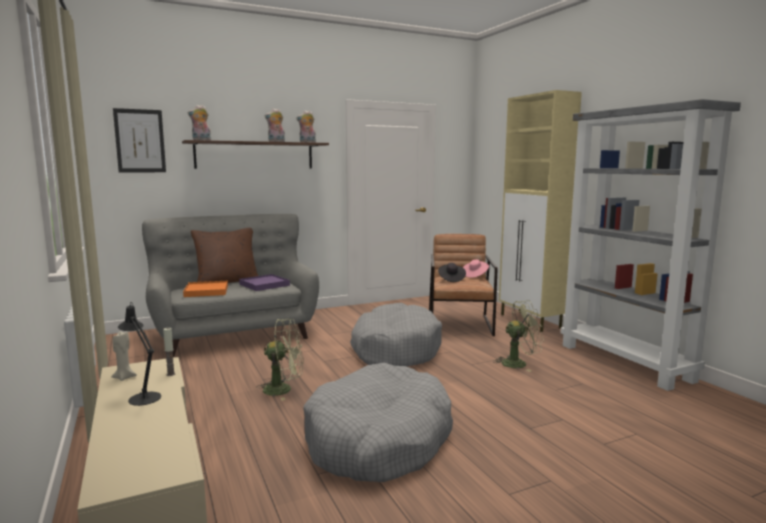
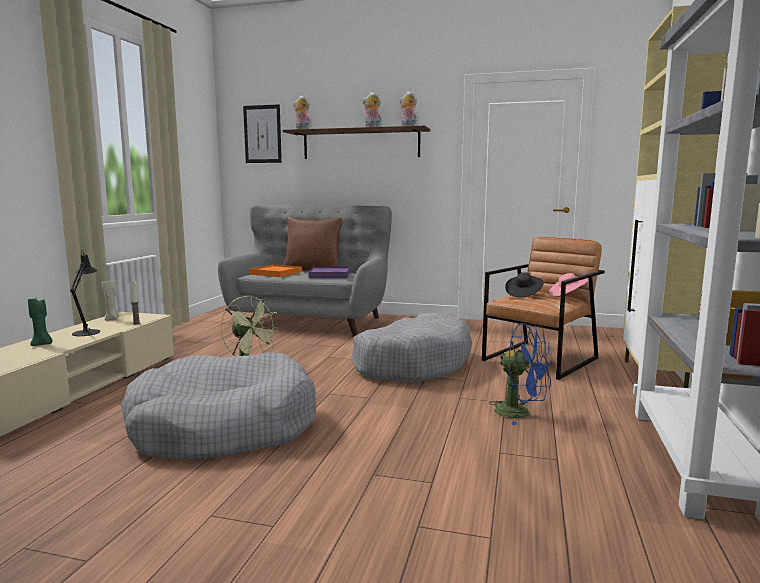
camera: 40 degrees right, 0 degrees up
(135, 424) = (42, 344): none -> green candle
(519, 363) = (520, 413): green fan -> blue fan

